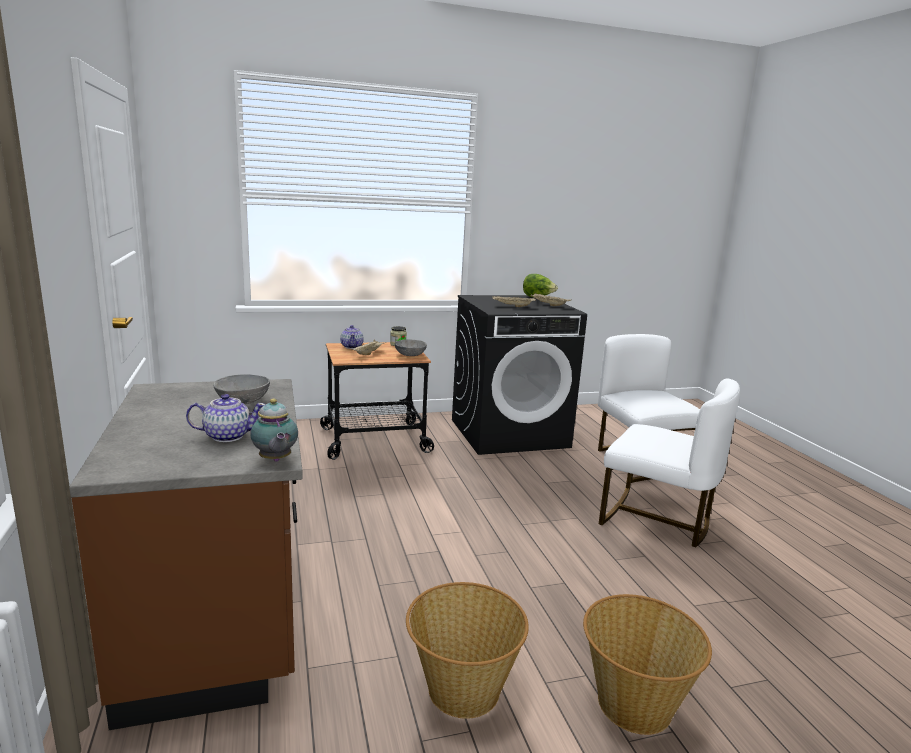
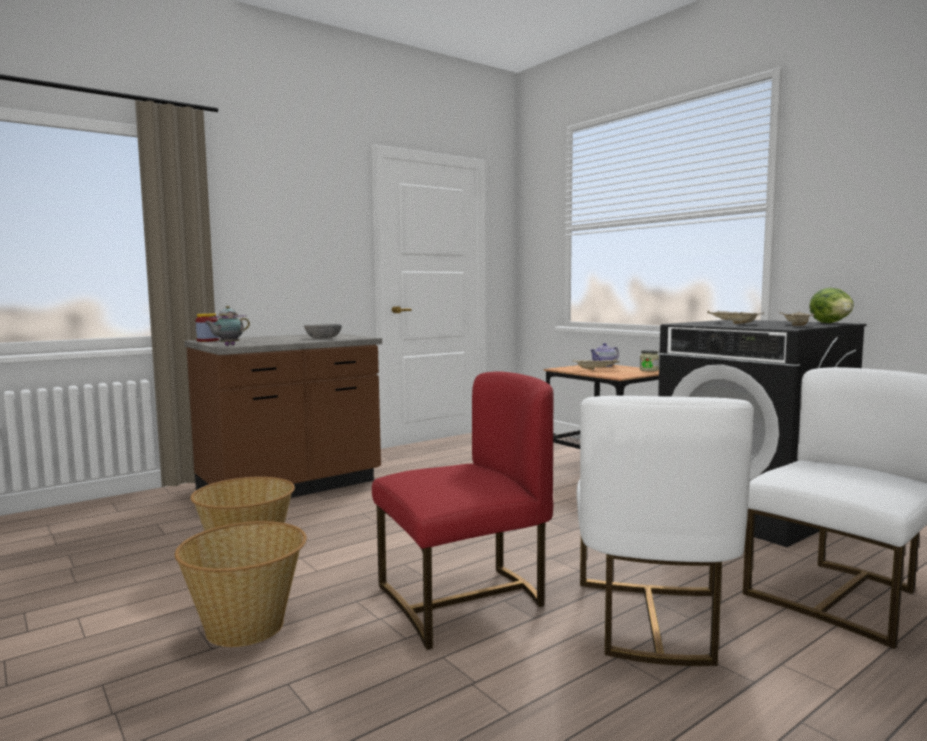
camera: 70 degrees right, 10 degrees down
(134, 468) = (208, 340): none -> jar
(227, 436) = (260, 341): teapot -> none
(410, 354) = (624, 374): grey bowl -> none
(612, 575) = (464, 600): none -> red chair

